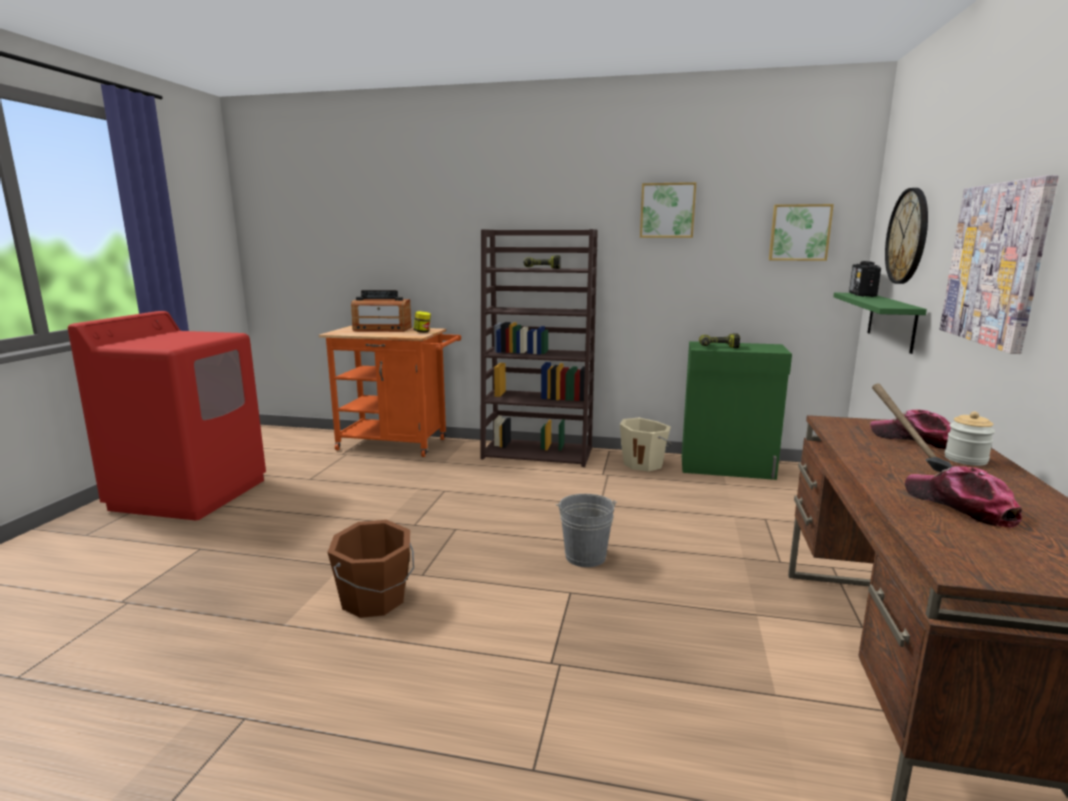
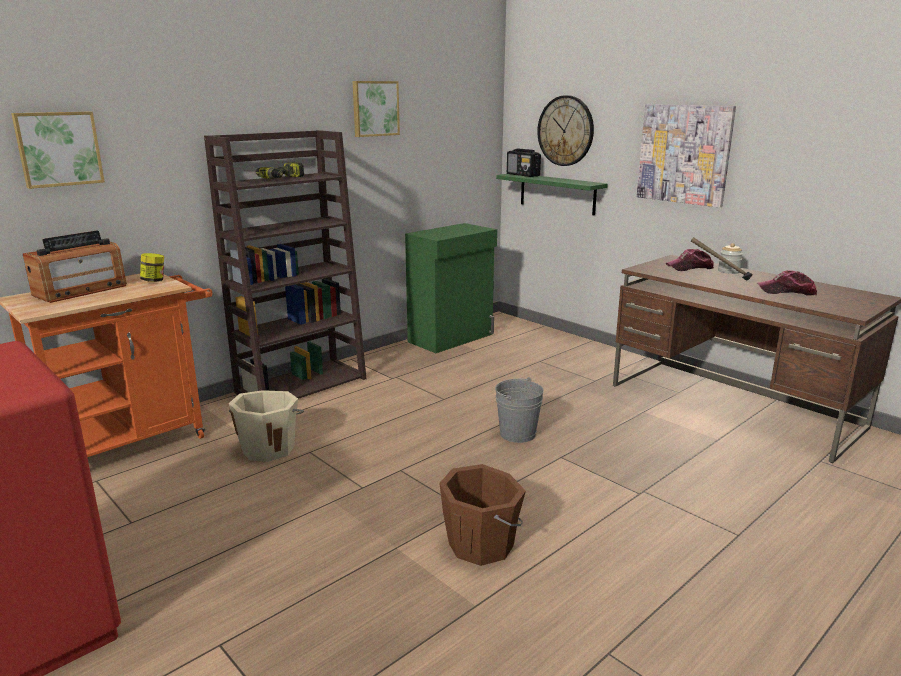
camera: 55 degrees left, 5 degrees up
(644, 463) = (398, 358): beige bucket -> beige bucket (269, 448)
(718, 347) = (444, 234): power drill -> none
(799, 232) = (464, 126): picture -> picture (58, 149)

